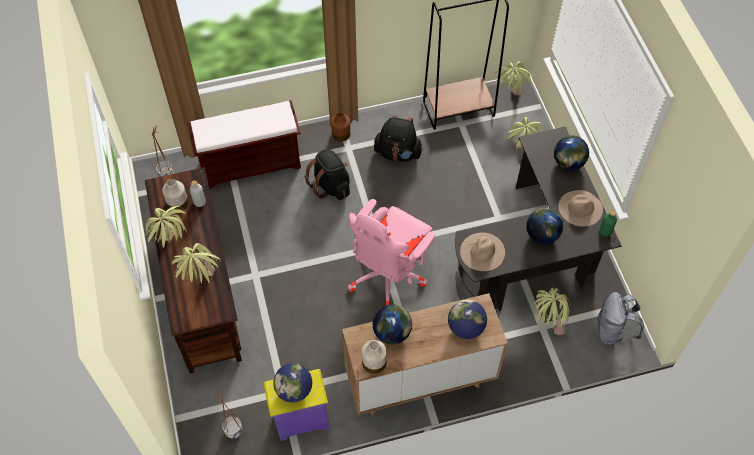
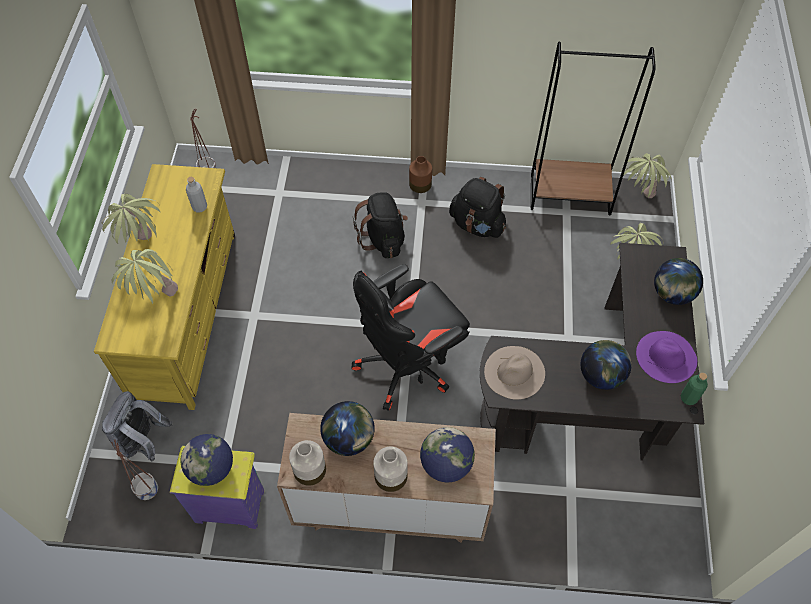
camera: 20 degrees right, 0 degrees up
(177, 202) = (174, 200): beige vase -> beige vase (390, 475)
(202, 290) = (188, 314): brown dresser -> yellow dresser
(251, 164) = (305, 189): brown bench -> none
(391, 271) = (411, 361): pink office chair -> black office chair
(546, 325) = (577, 492): potted plant -> none
(580, 208) = (666, 356): beige hat -> purple hat
(613, 331) = (662, 529): grey backpack -> grey backpack (143, 442)

